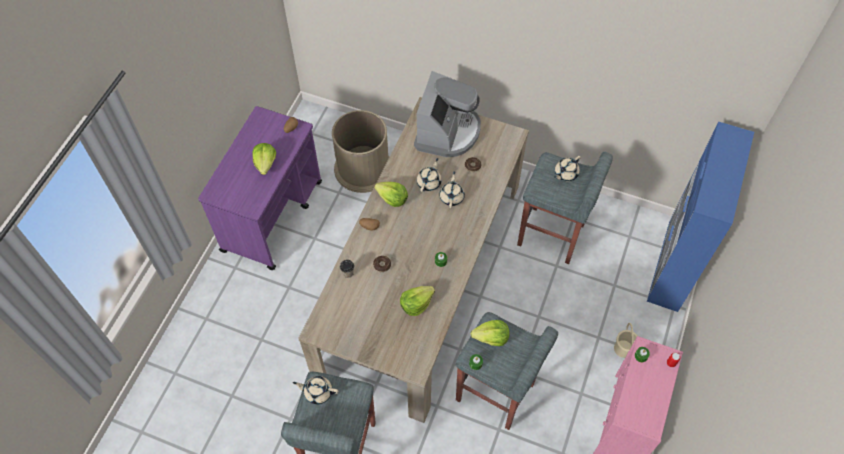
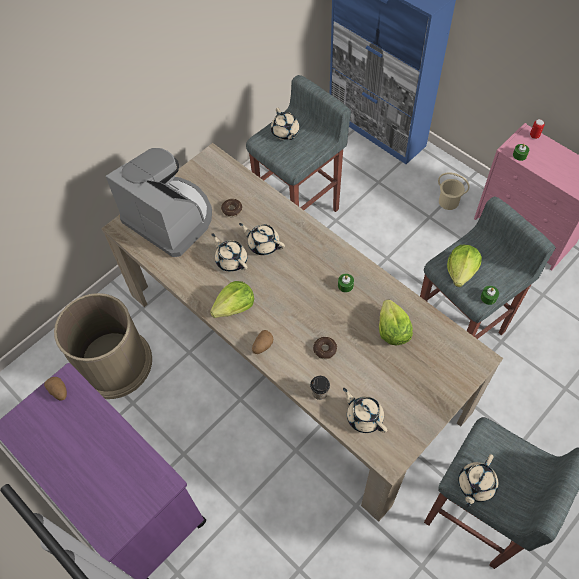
camera: 65 degrees left, 0 degrees up
(265, 163) = (98, 443): lettuce -> none
(340, 306) = (364, 416): none -> beige teapot

